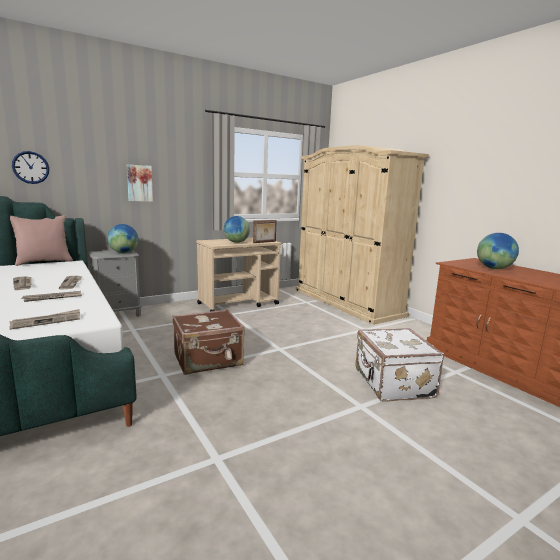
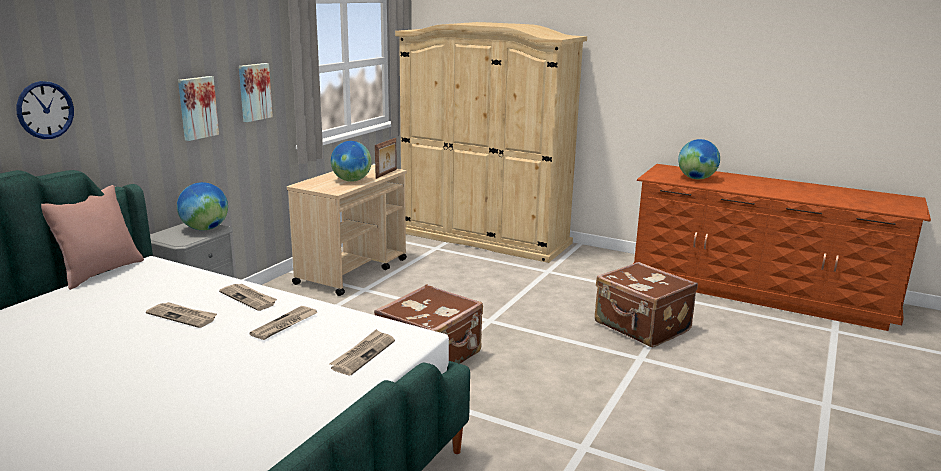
camera: 30 degrees left, 5 degrees up
(185, 180) = (254, 92): none -> picture
(392, 384) = (641, 327): white suitcase -> brown suitcase

